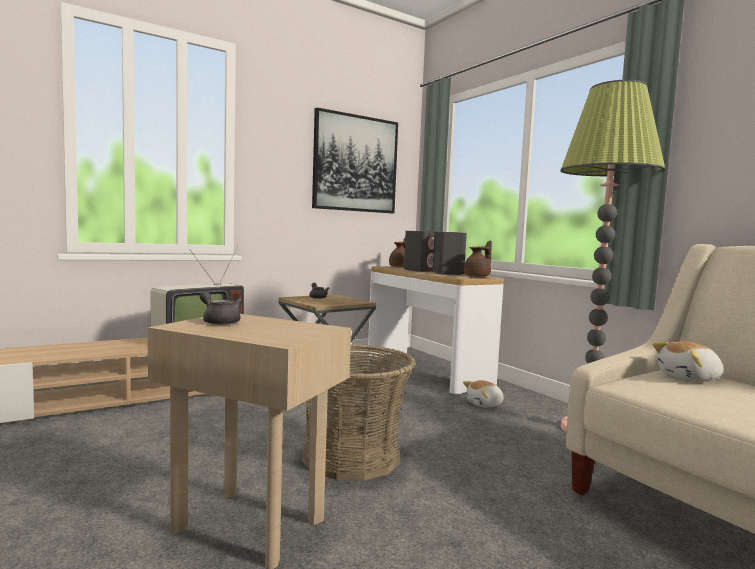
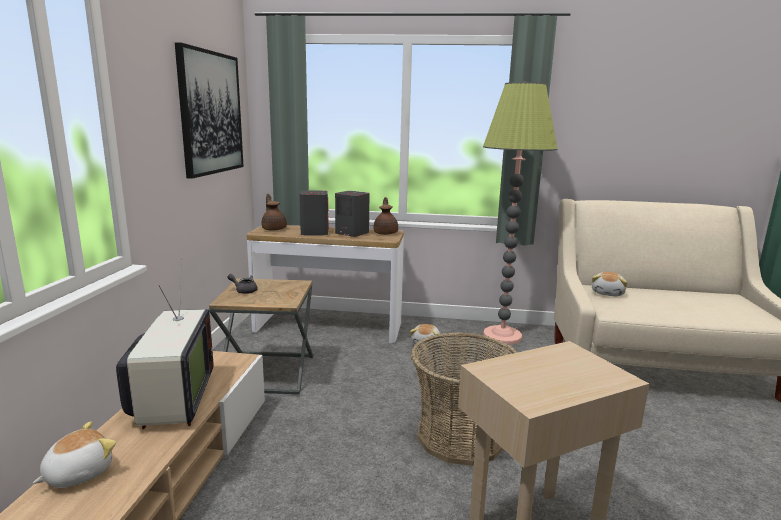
camera: 50 degrees left, 10 degrees up
(103, 344) = (78, 473): none -> plush toy
(219, 321) = (518, 380): grey teapot -> none

